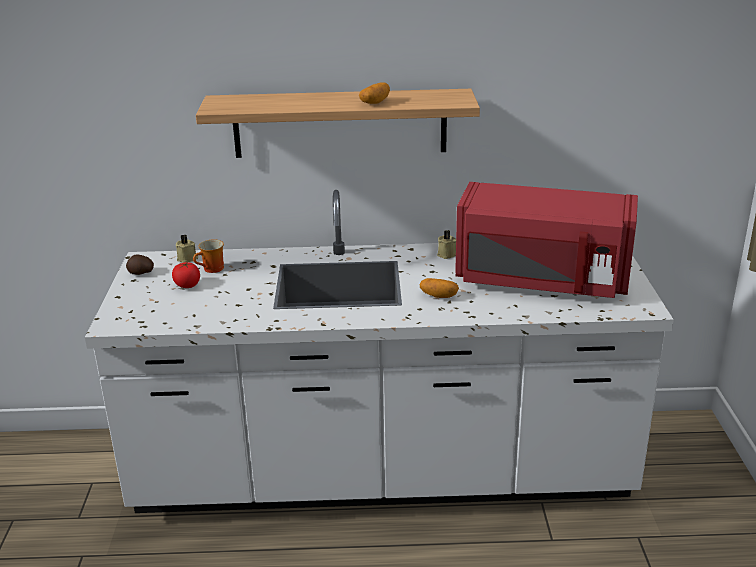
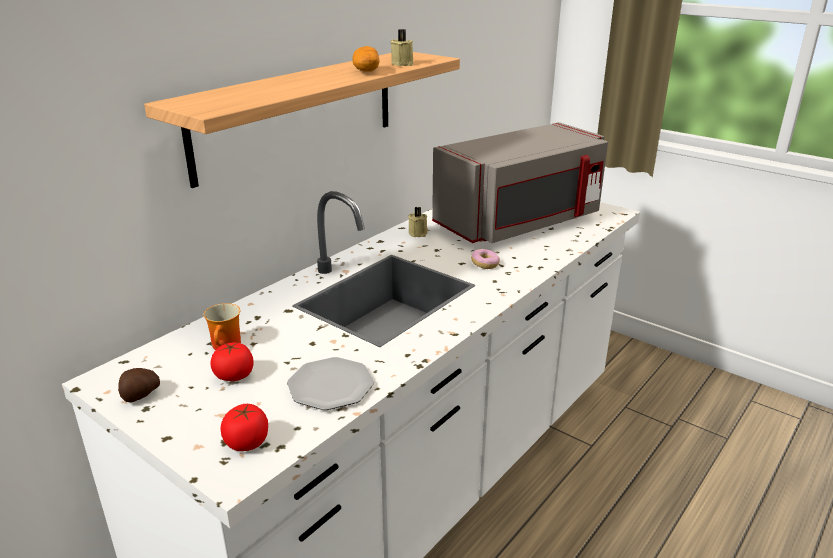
camera: 50 degrees left, 0 degrees up
(137, 316) = (247, 442): none -> tomato
(188, 259) = (170, 350): beige candle -> beige candle (403, 64)
(212, 313) = (330, 386): none -> plate
(438, 296) = (485, 265): potato -> donut
(541, 280) = (520, 222): red microwave -> grey microwave

